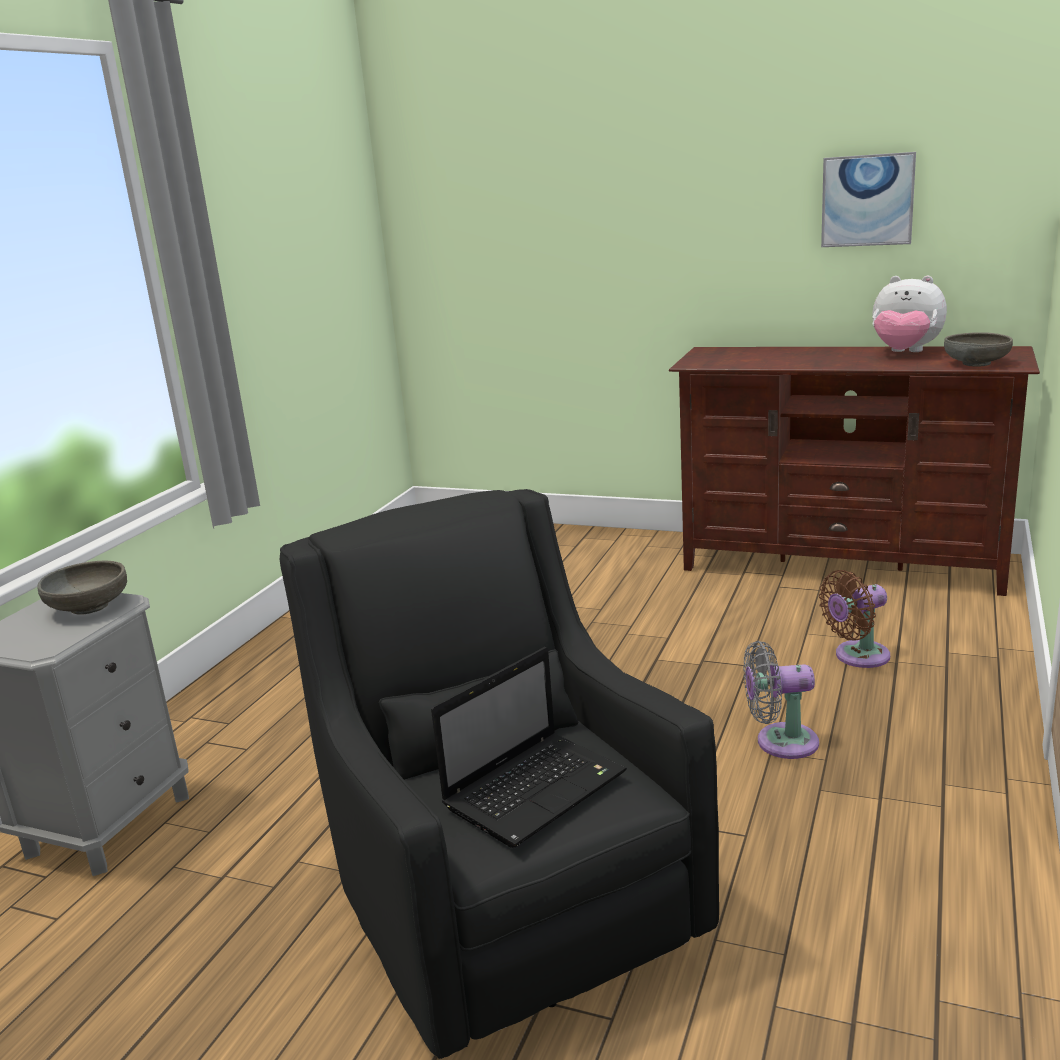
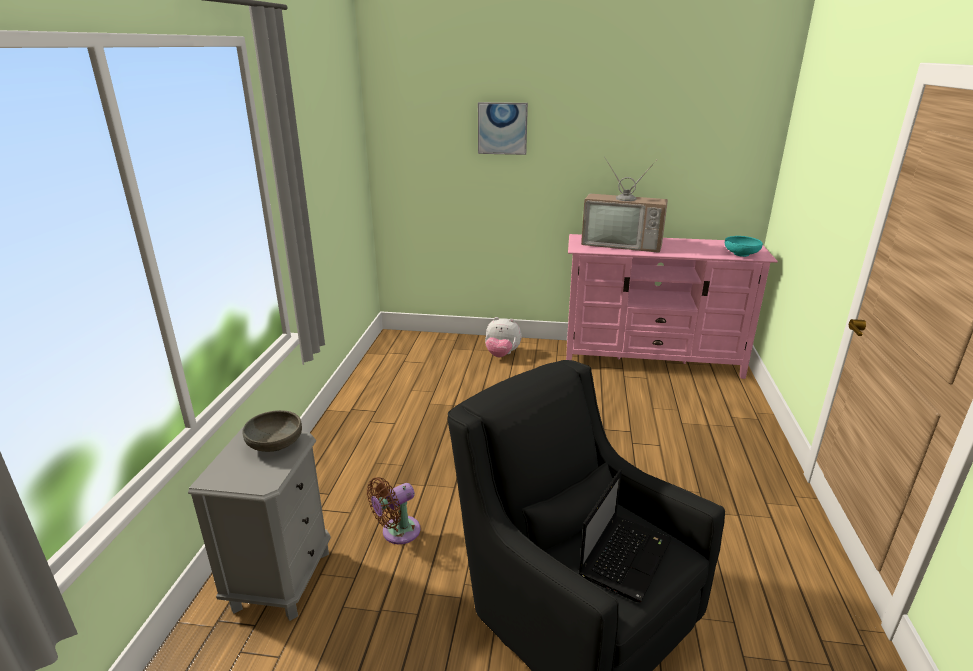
camera: 15 degrees left, 5 degrees up
(772, 356) = (622, 243): none -> television
(780, 742) = (671, 482): grey fan -> none
(841, 564) = (651, 360): brown tv stand -> pink tv stand
(857, 656) = (686, 422): brown fan -> brown fan (397, 532)
(867, 200) = (677, 154): picture -> picture (502, 128)
(904, 353) = (696, 244): plush toy -> plush toy (502, 354)
(975, 363) = (741, 254): grey bowl -> turquoise bowl

